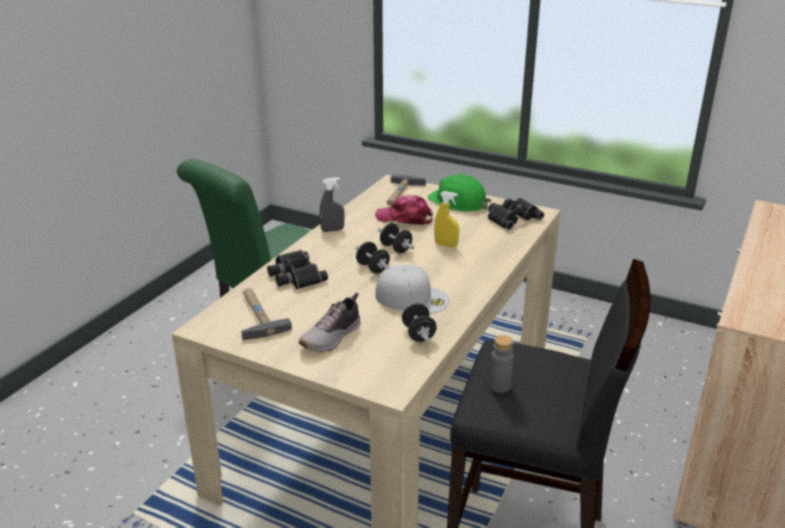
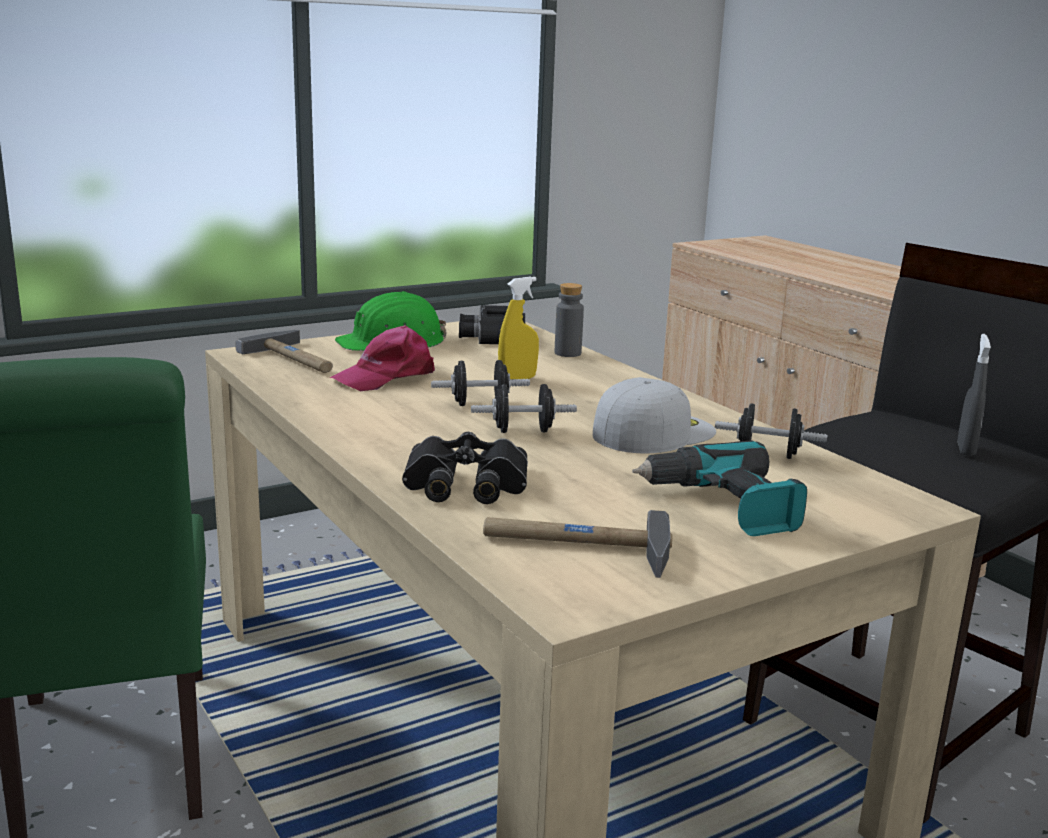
camera: 60 degrees left, 10 degrees down
(332, 230) = (339, 423): grey spray bottle -> grey spray bottle (966, 449)
(332, 337) = (723, 507): shoe -> power drill
(500, 386) = (924, 456): grey bottle -> grey bottle (567, 353)

